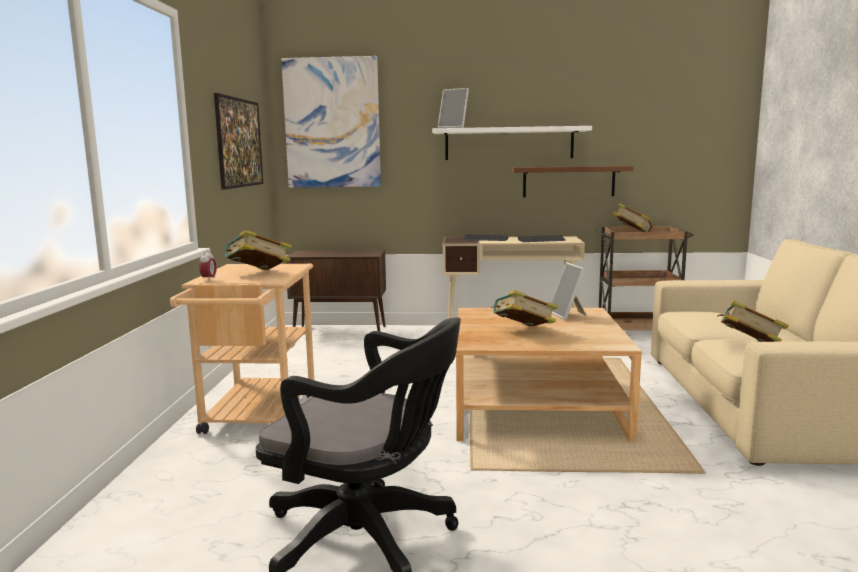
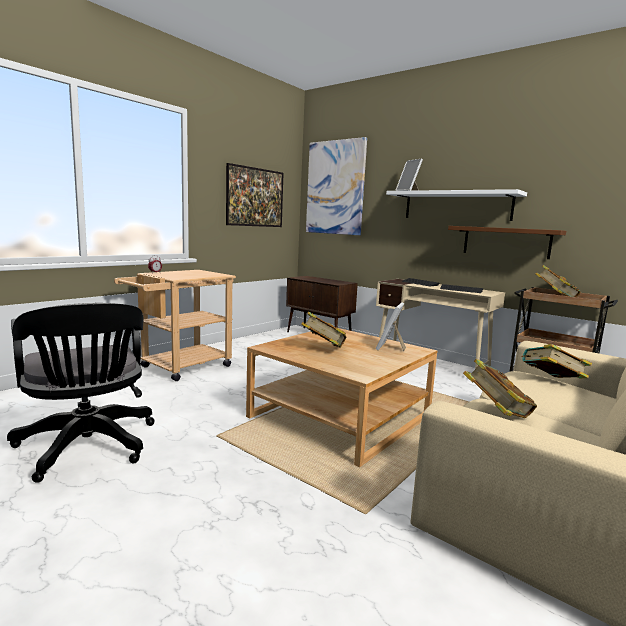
camera: 35 degrees right, 0 degrees up
(258, 274) = (185, 275): book -> book (551, 382)

